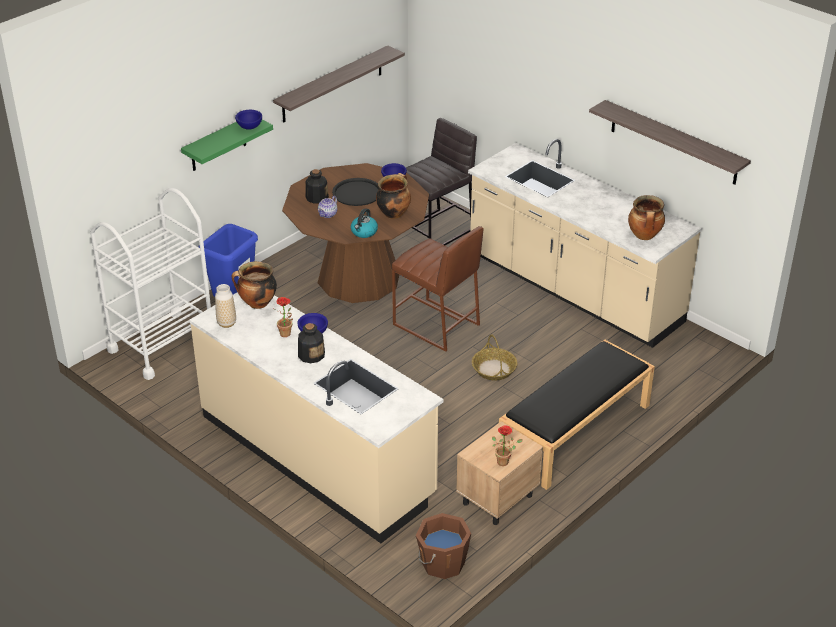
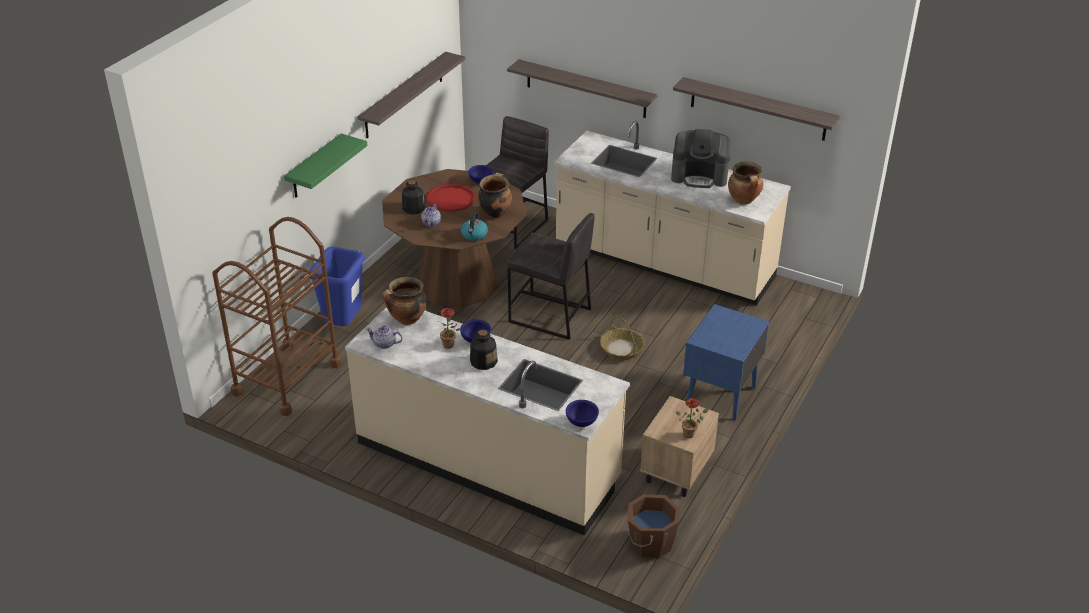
camera: 15 degrees left, 0 degrees up
(162, 344) = (287, 378): white cart -> brown cart
(226, 323) = (385, 344): vase -> teapot
(250, 127) = (345, 146): blue bowl -> blue bowl (582, 422)
(357, 193) = (451, 198): black tray -> red tray
(436, 325) = (550, 316): brown stool -> grey stool
(517, 100) = (586, 89): none -> shelf
(574, 432) = (720, 395): black bench -> blue nightstand
(610, 204) = (699, 175): none -> coffee machine

